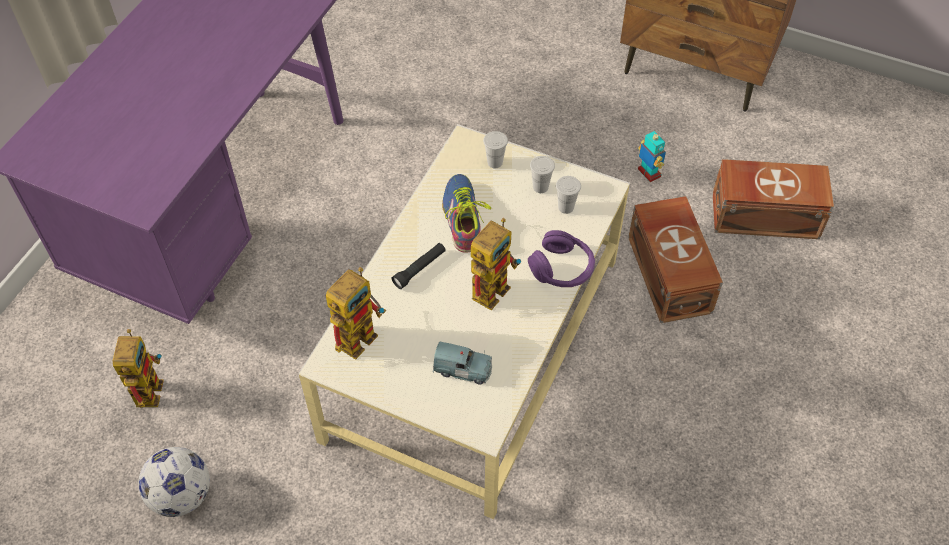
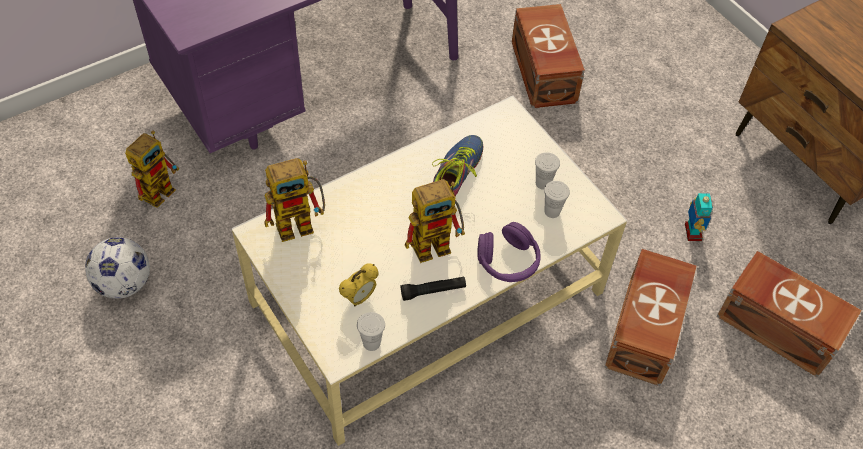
camera: 30 degrees right, 0 degrees up
(419, 269) = (388, 197): black flashlight -> black flashlight (433, 291)
(428, 97) = (542, 73): none -> brown storage box
(463, 369) = (359, 298): blue toy car -> alarm clock
(495, 162) = (519, 143): white cup -> white cup (371, 343)

